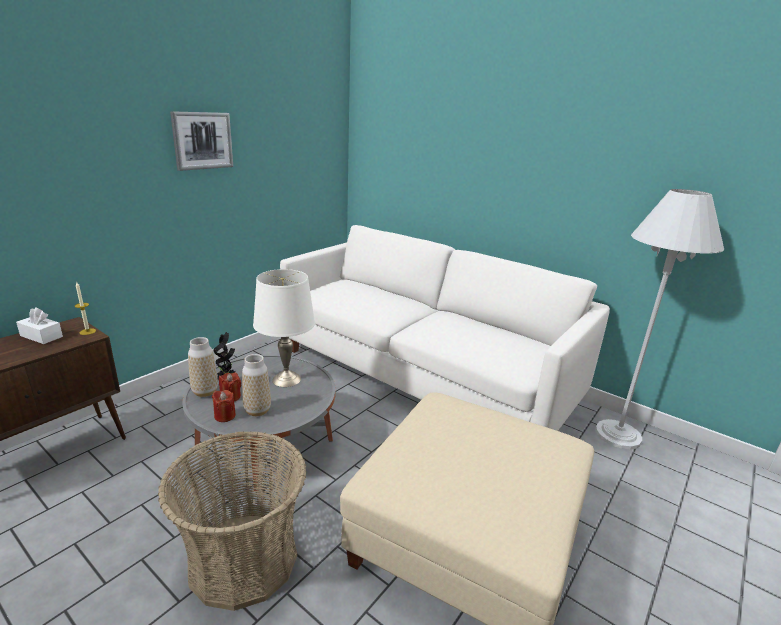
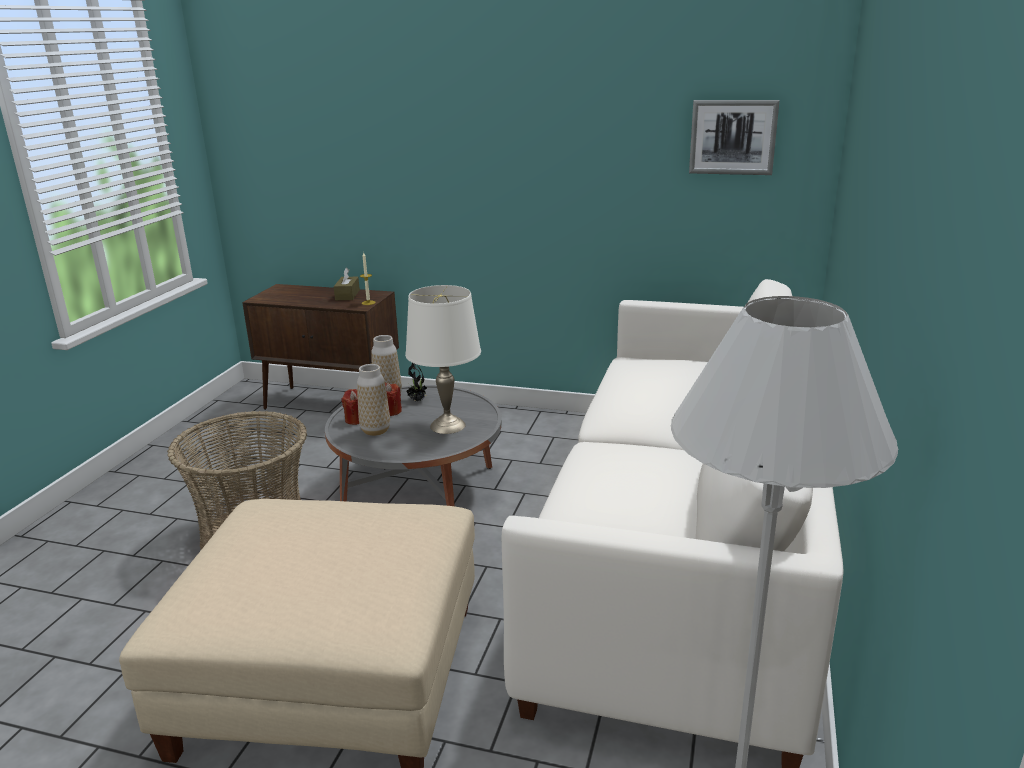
camera: 70 degrees right, 0 degrees up
(41, 336) = (347, 295): white tissue box -> brown tissue box
(202, 140) = (550, 123): picture -> picture (733, 137)

